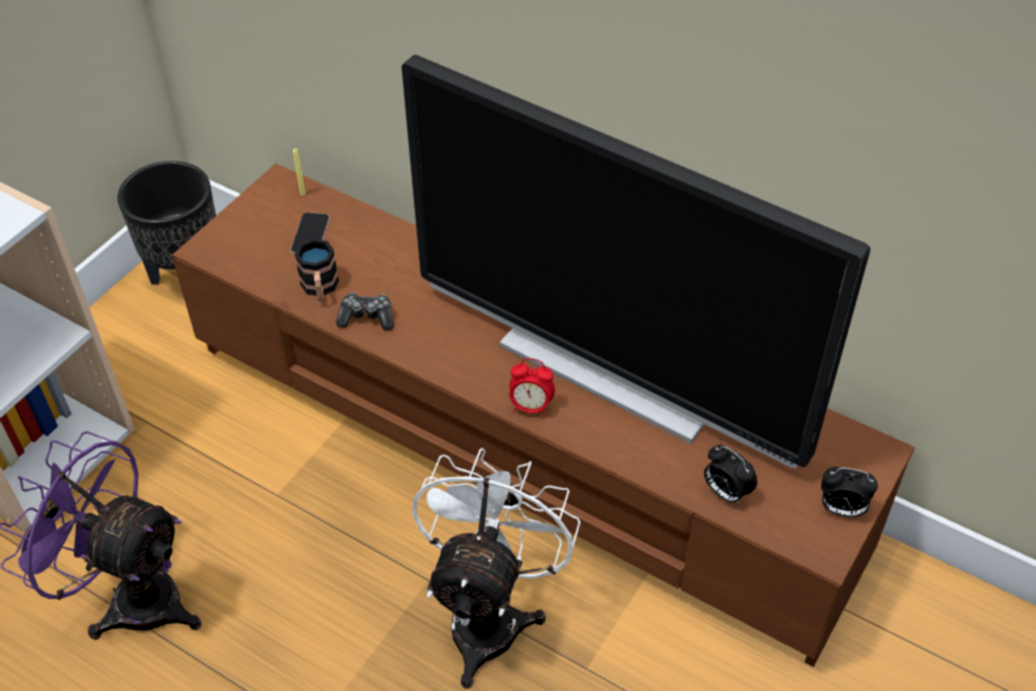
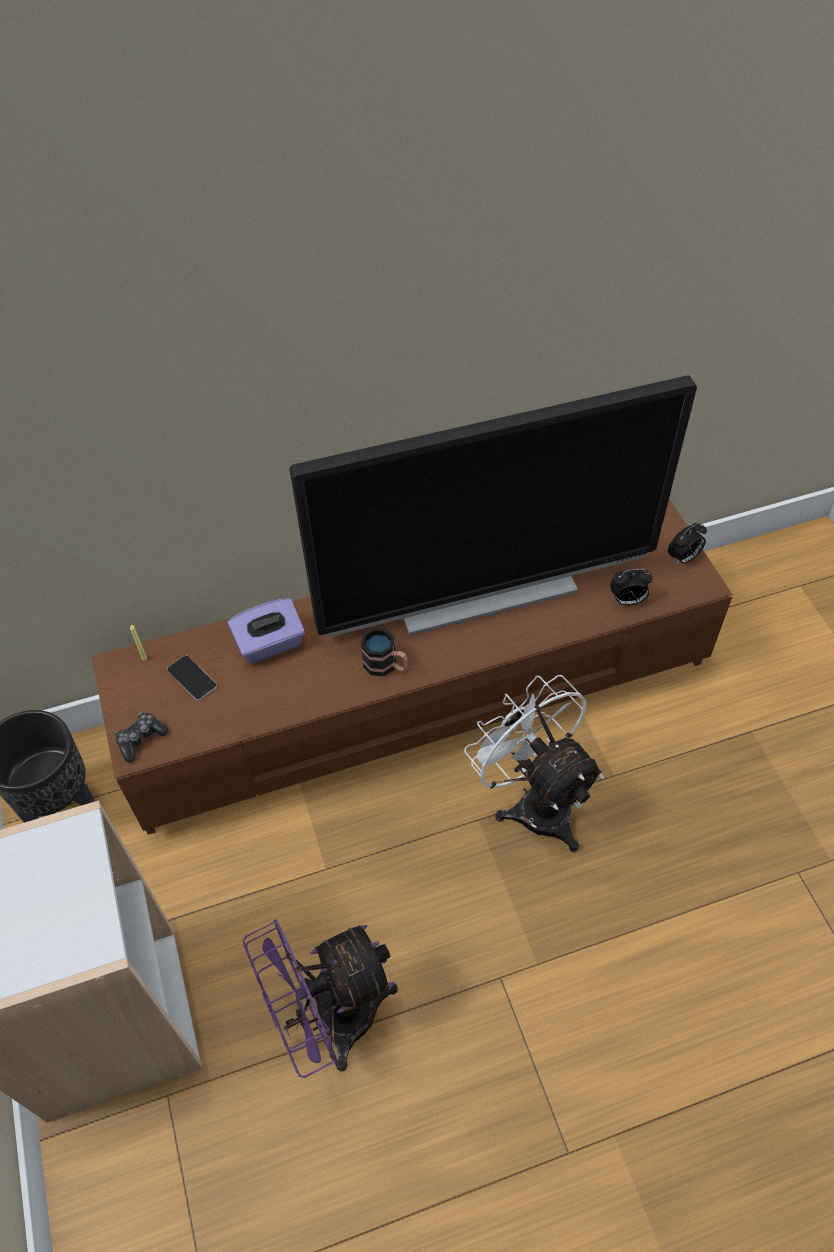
camera: 50 degrees left, 5 degrees up
(320, 288) = (252, 704): mug -> mug (386, 665)
(367, 317) = (309, 693): game controller -> game controller (141, 739)
(394, 259) = (270, 644): none -> purple tissue box
(531, 407) = (476, 652): alarm clock -> none

